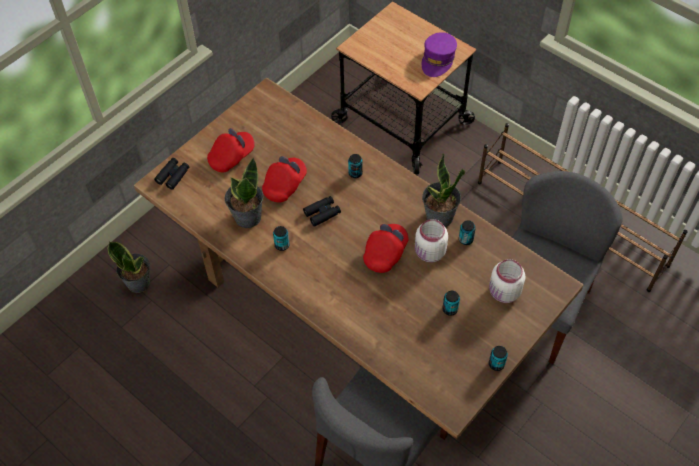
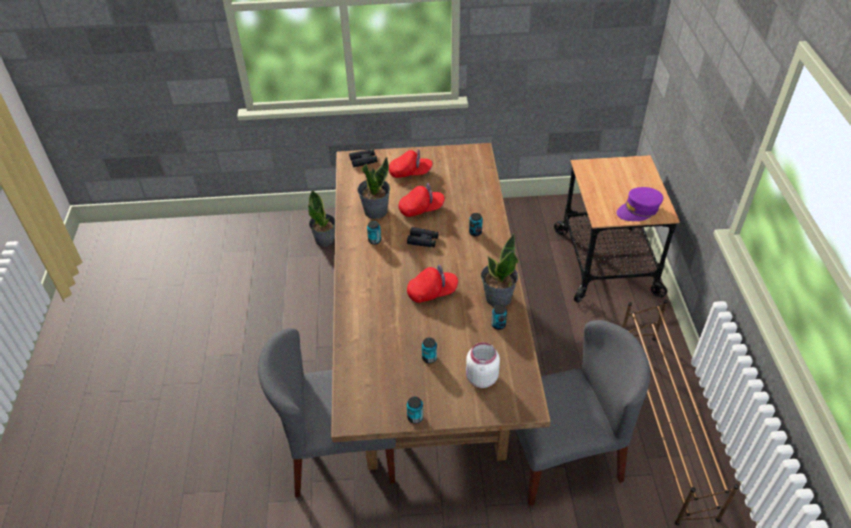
camera: 45 degrees right, 10 degrees down
(429, 253) = (461, 314): white jar -> none

